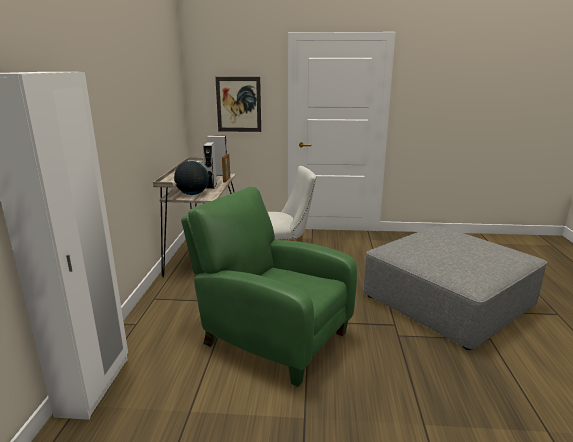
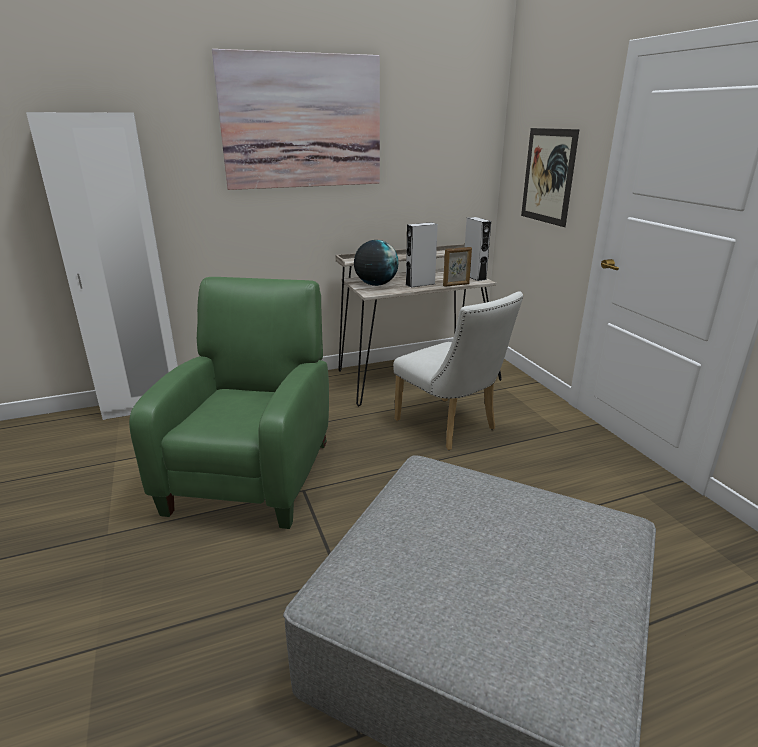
camera: 65 degrees right, 5 degrees up
(123, 77) = (302, 122): none -> picture

